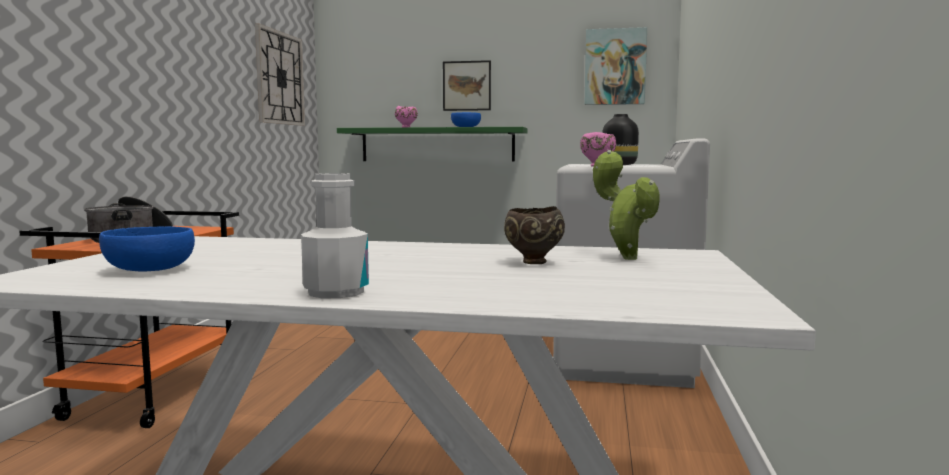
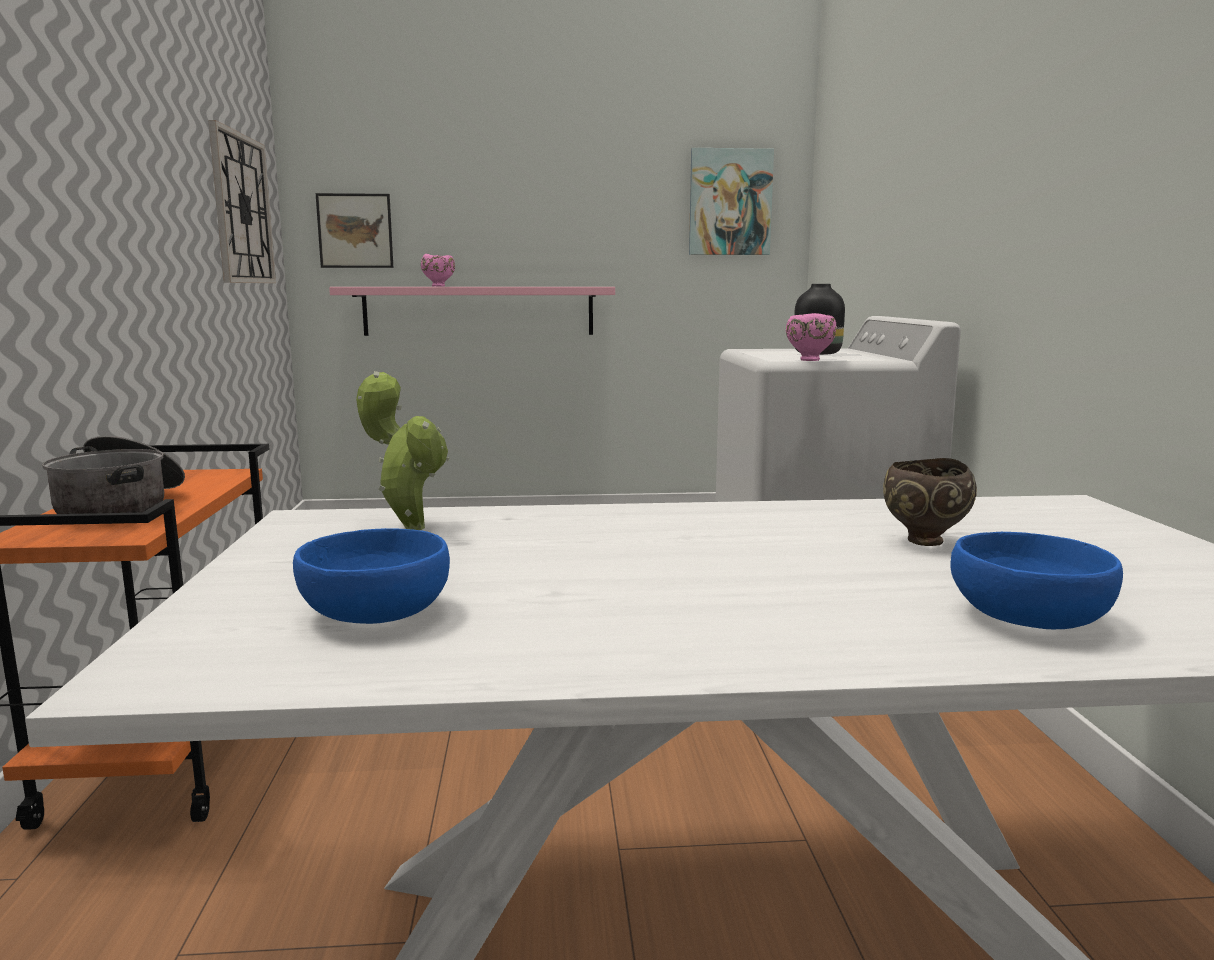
camera: 15 degrees left, 5 degrees up
(336, 292) = (792, 646): white bottle -> none
(437, 145) = (479, 311): green shelf -> pink shelf
(465, 127) = (526, 286): blue bowl -> blue bowl (1029, 618)
(467, 86) = (521, 224): picture -> picture (355, 231)
(625, 258) = (1016, 521): potted plant -> potted plant (409, 526)

